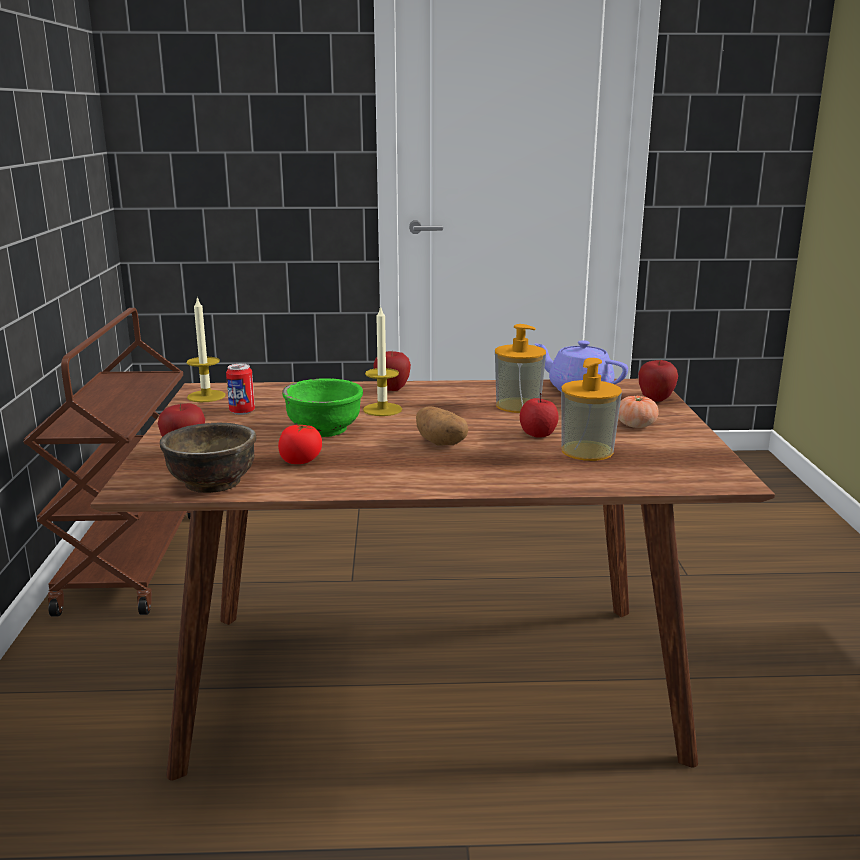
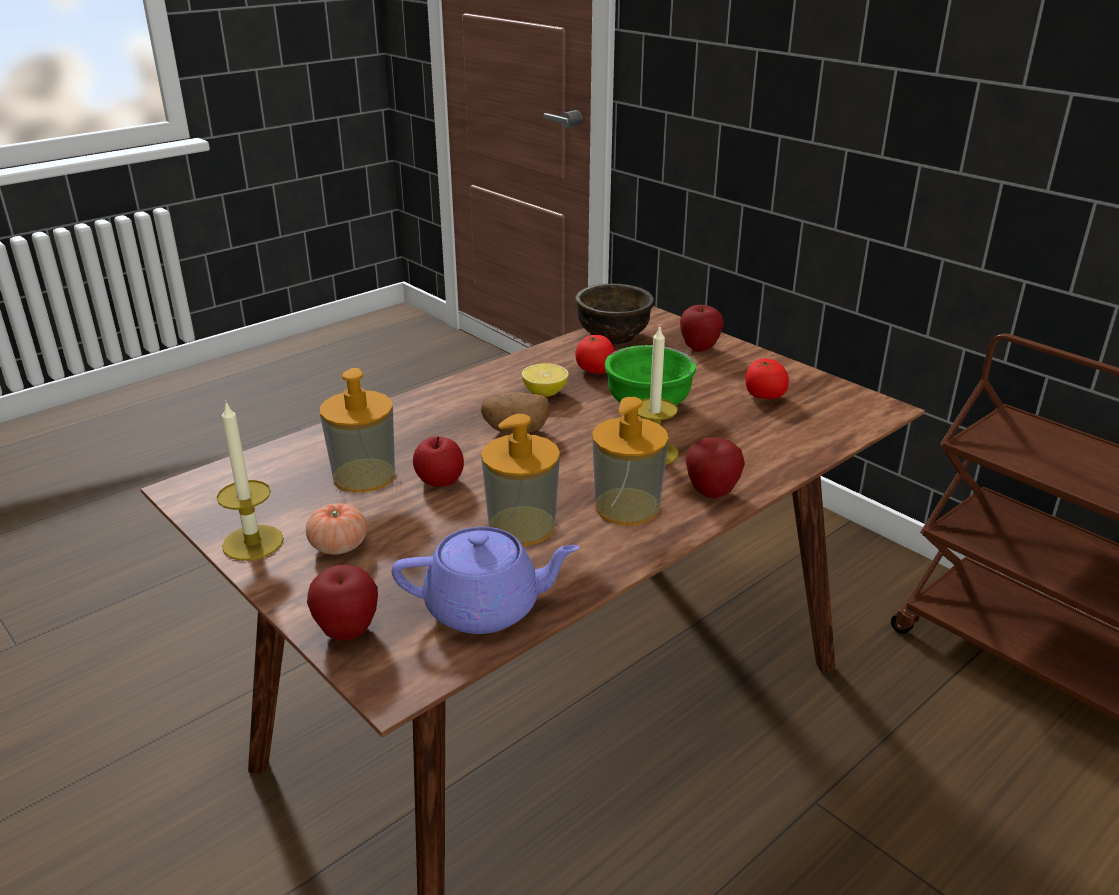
camera: 140 degrees right, 10 degrees up
(206, 396) = (847, 400): candle -> candle (253, 542)
(242, 412) = (764, 396): can -> tomato
(374, 458) = (545, 393): none -> lemon
(447, 397) = (627, 506): none -> soap dispenser

